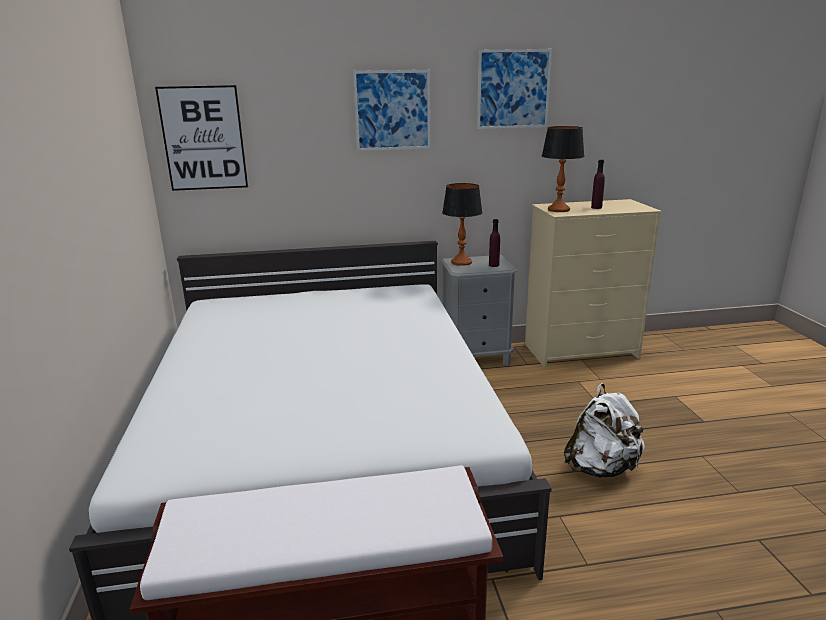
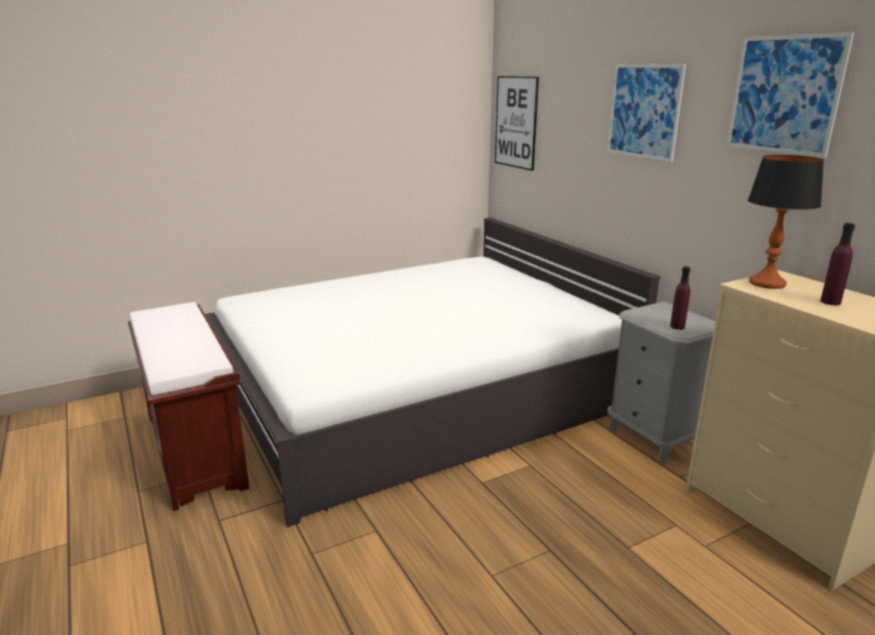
camera: 70 degrees right, 0 degrees up
(461, 262) = (662, 310): table lamp -> none
(601, 468) = (474, 556): white backpack -> none

